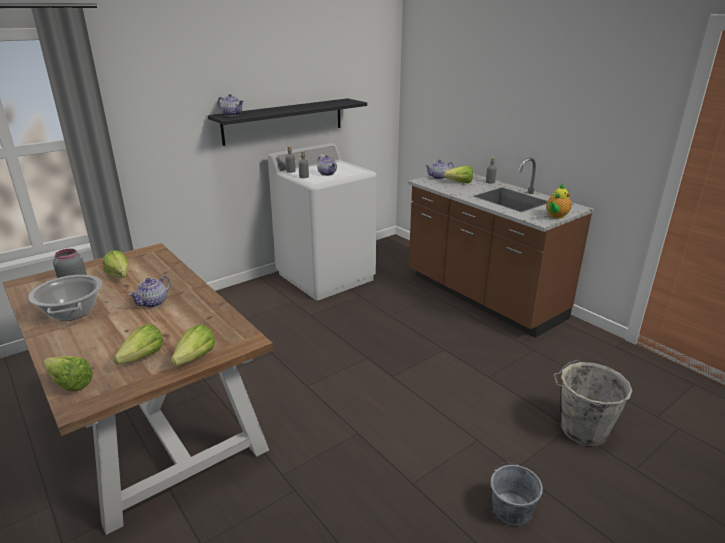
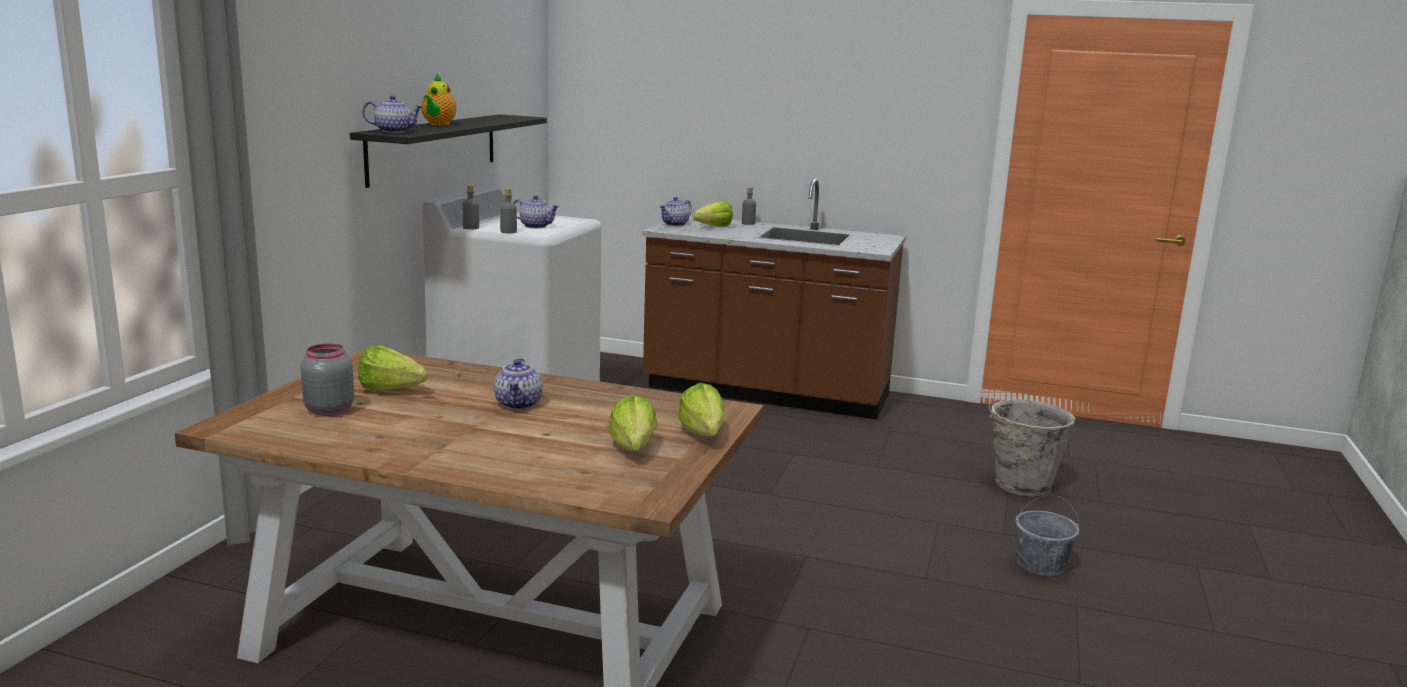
camera: 35 degrees left, 10 degrees down
(68, 382) = (585, 490): lettuce -> none
(72, 312) = (410, 435): cooking pot -> none
(556, 216) = (883, 245): teapot -> teapot (438, 124)

